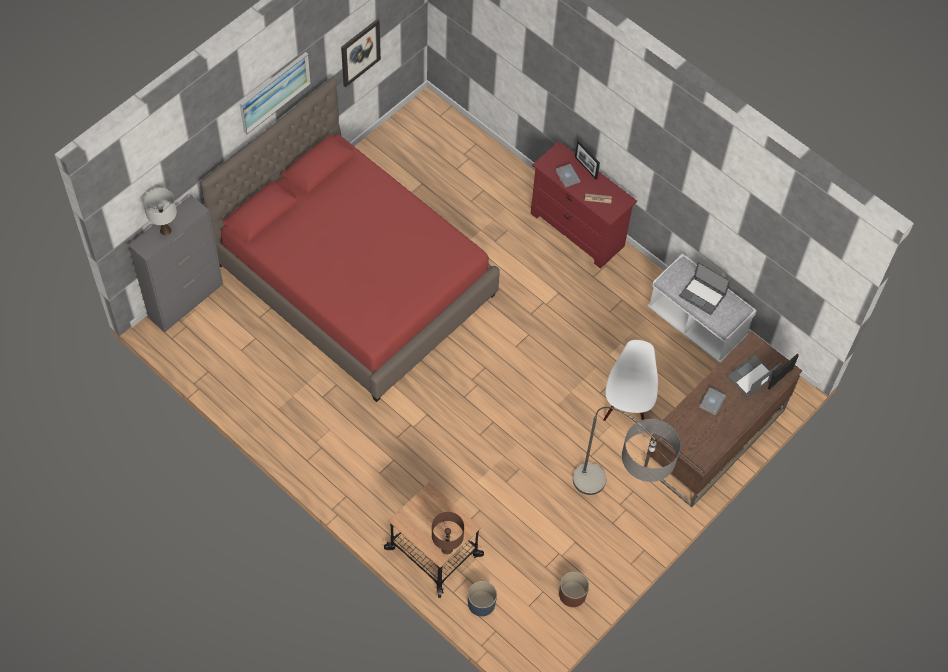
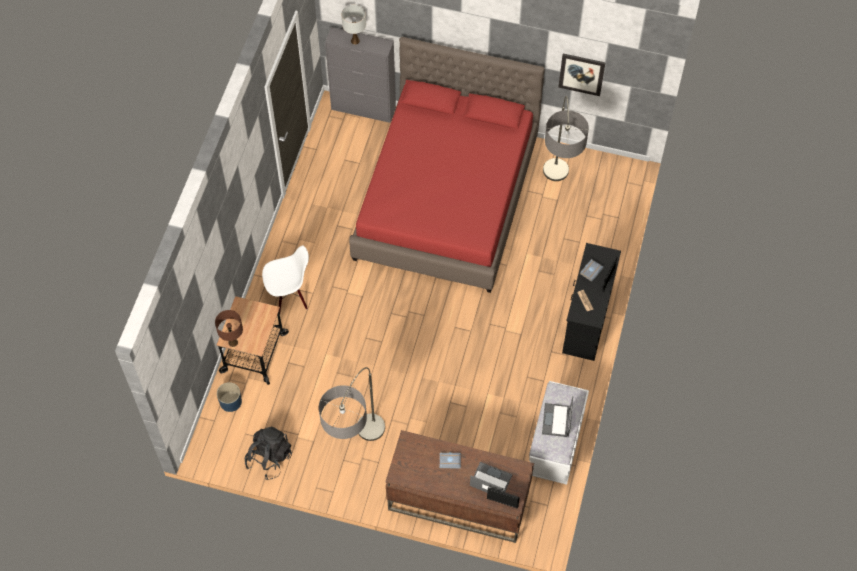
camera: 65 degrees right, 0 degrees up
(274, 92) = (489, 32): picture -> none
(417, 182) = (556, 196): none -> floor lamp
(572, 594) = (269, 458): brown planter -> black backpack
(577, 230) = (586, 321): red dresser -> black dresser
(627, 408) = (447, 427): white chair -> white chair (289, 296)

